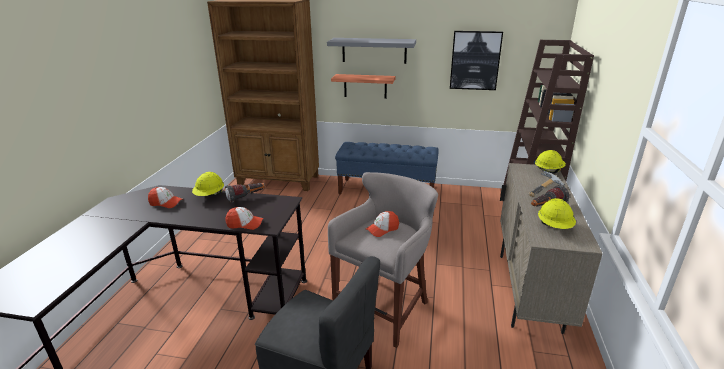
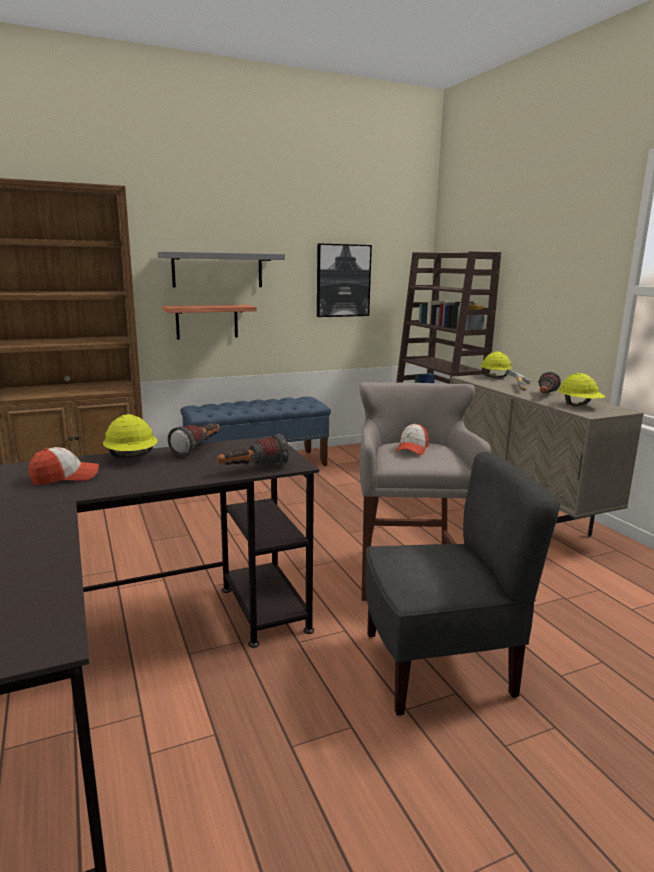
camera: 35 degrees left, 10 degrees down
(245, 224) = (252, 469): cap -> flashlight

